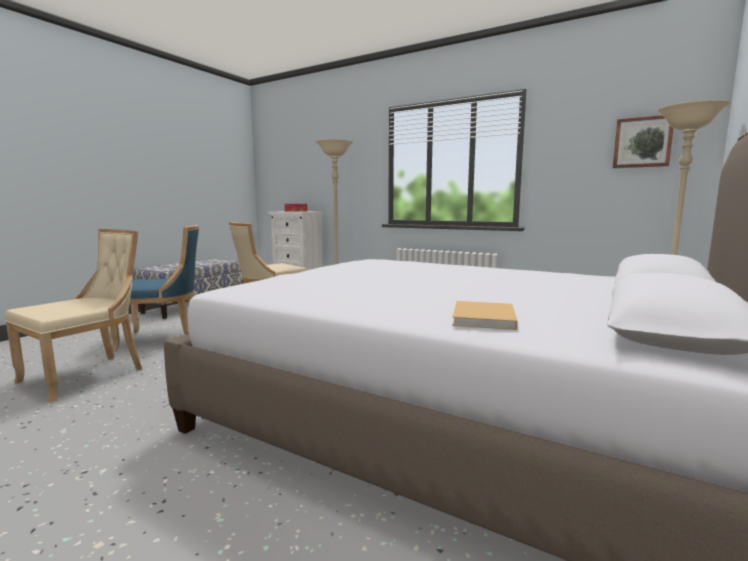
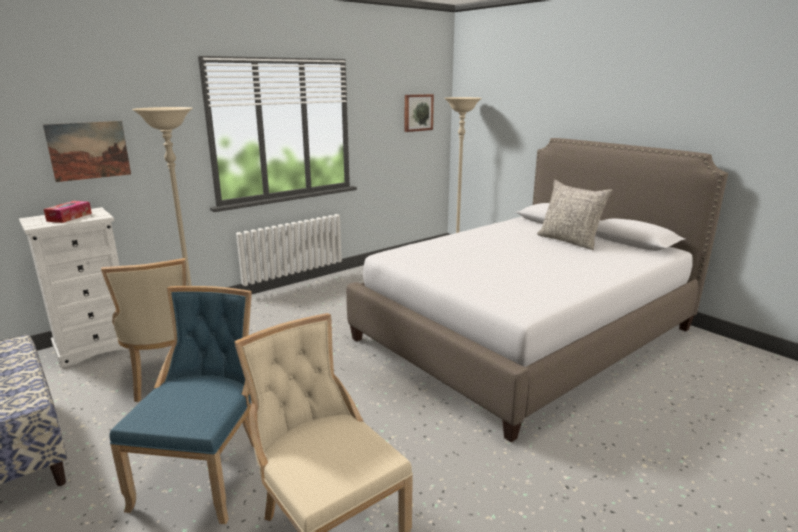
camera: 70 degrees left, 10 degrees up
(323, 175) = (89, 150): none -> picture
(483, 318) = (620, 262): beige book -> none
(555, 296) = (569, 241): none -> grey pillow

